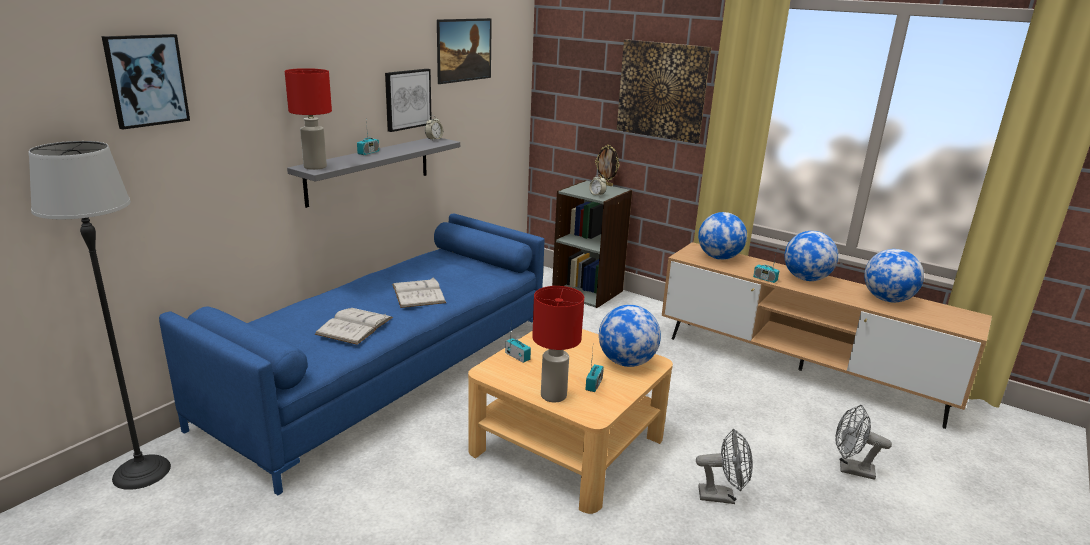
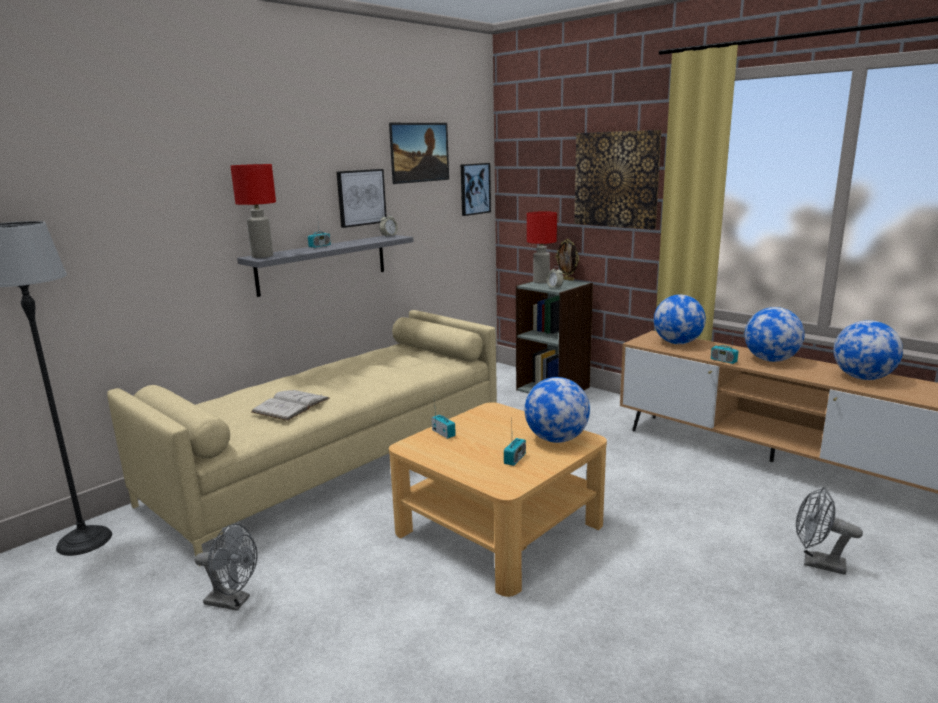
camera: 10 degrees right, 5 degrees down
(146, 80) = (94, 171): picture -> picture (474, 189)
(387, 373) = (336, 459): blue sofa -> beige sofa
(418, 293) = (362, 378): white book -> none
(554, 395) = (469, 468): red table lamp -> red table lamp (541, 282)
(722, 496) = (659, 585): grey fan -> grey fan (233, 601)

